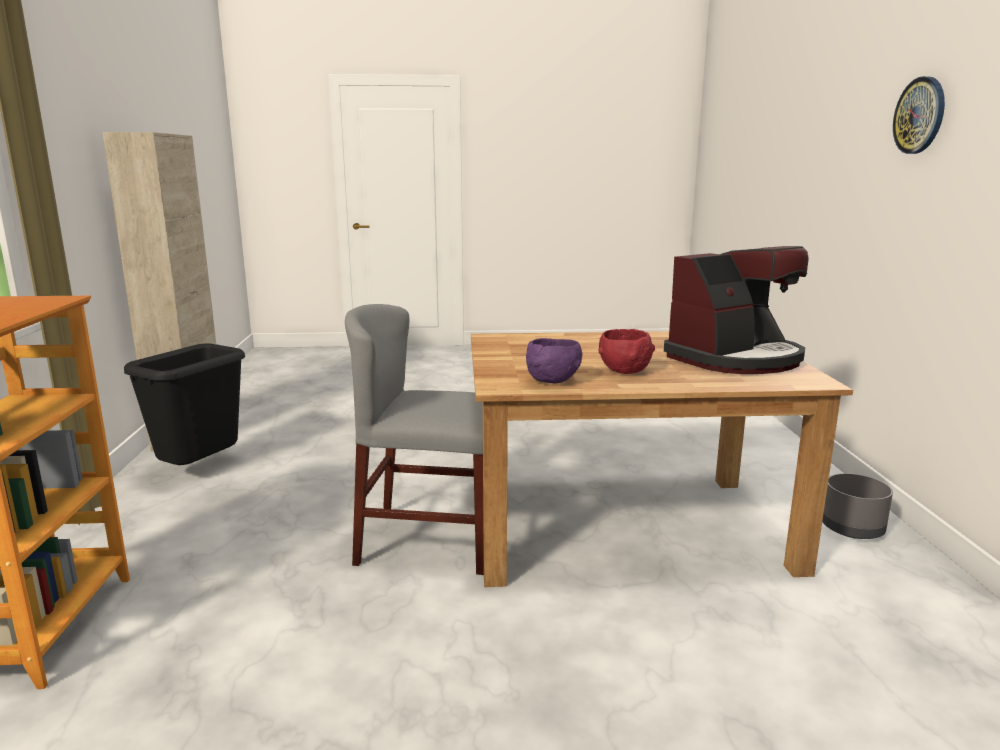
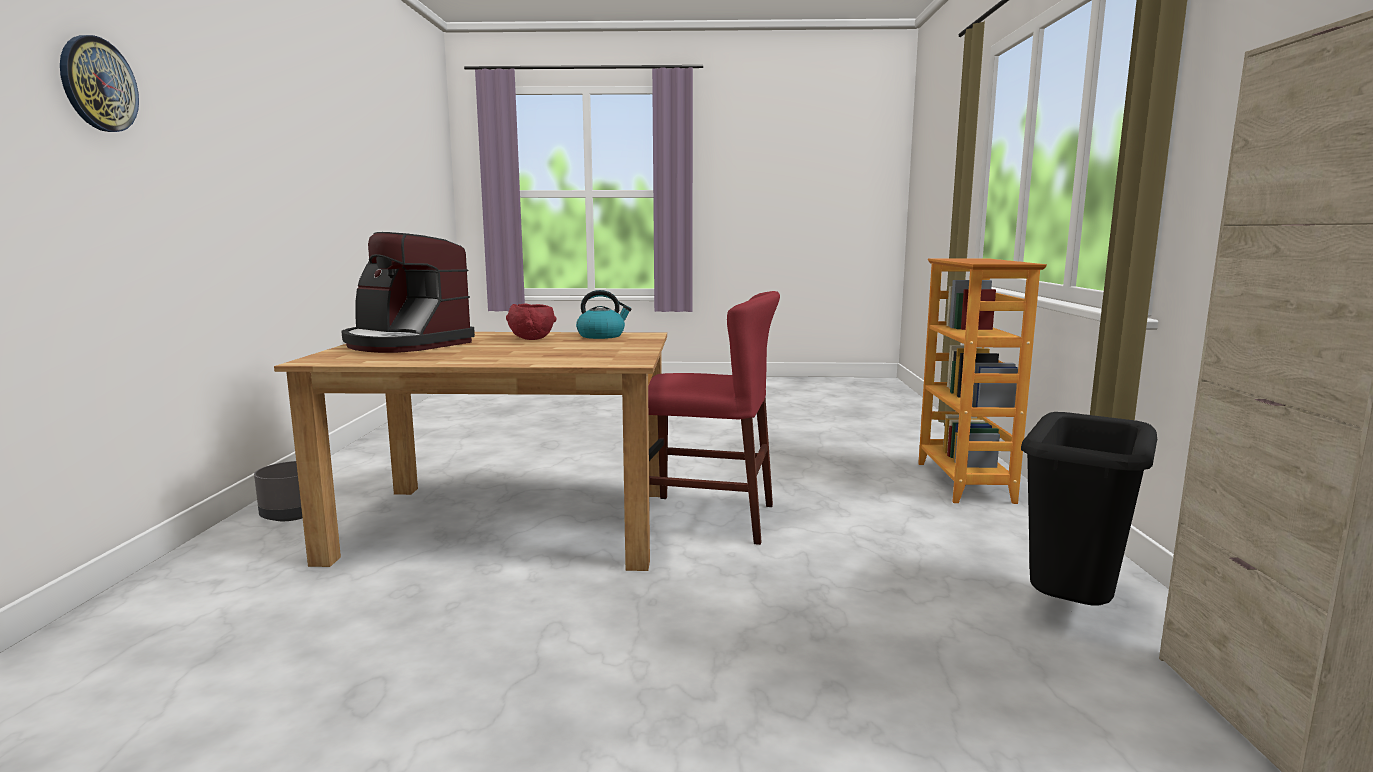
camera: 175 degrees left, 5 degrees down
(430, 541) = (706, 518): grey chair -> red chair
(552, 381) = (602, 336): purple bowl -> kettle
(735, 359) = (405, 344): coffee machine -> coffee machine turned 120 degrees counterclockwise

